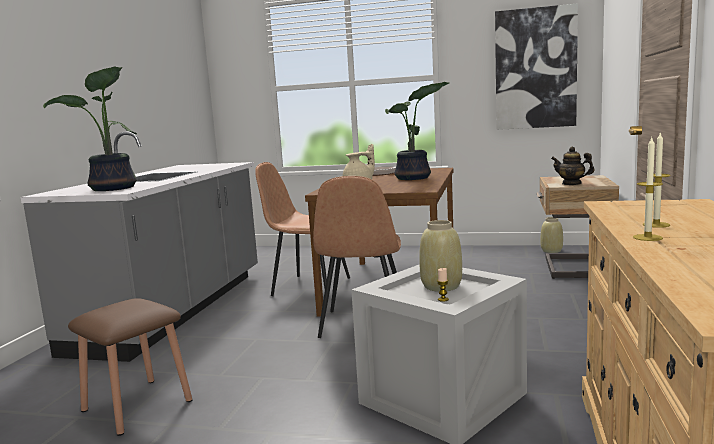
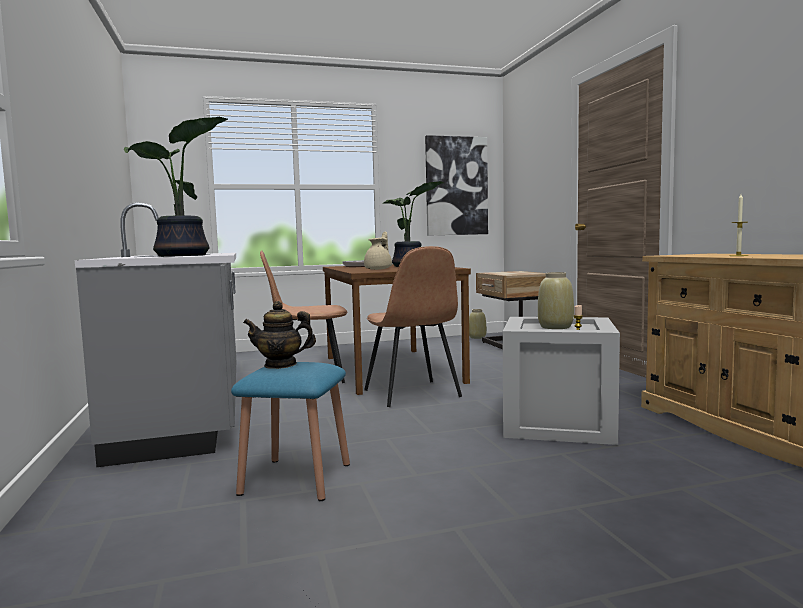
camera: 30 degrees left, 5 degrees down
(137, 405) = (296, 478): brown stool -> blue stool
(571, 183) = (515, 274): teapot -> teapot (281, 365)
(647, 237) = (761, 256): candle -> none

